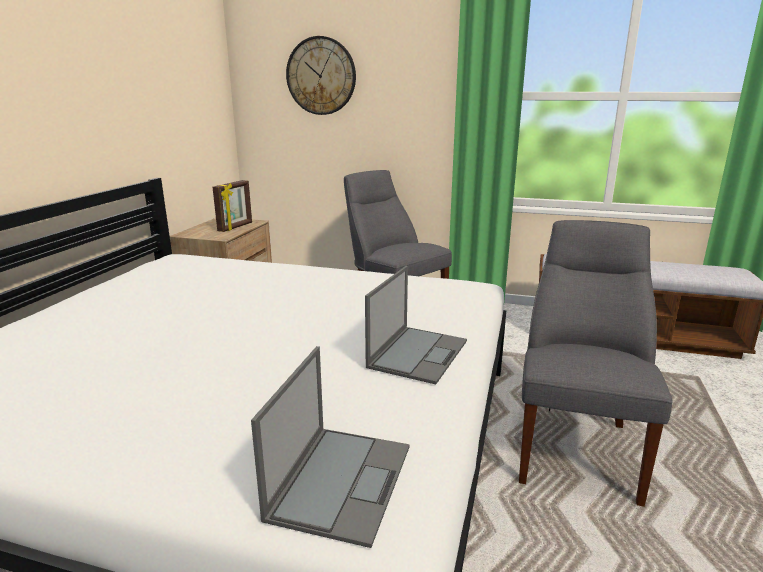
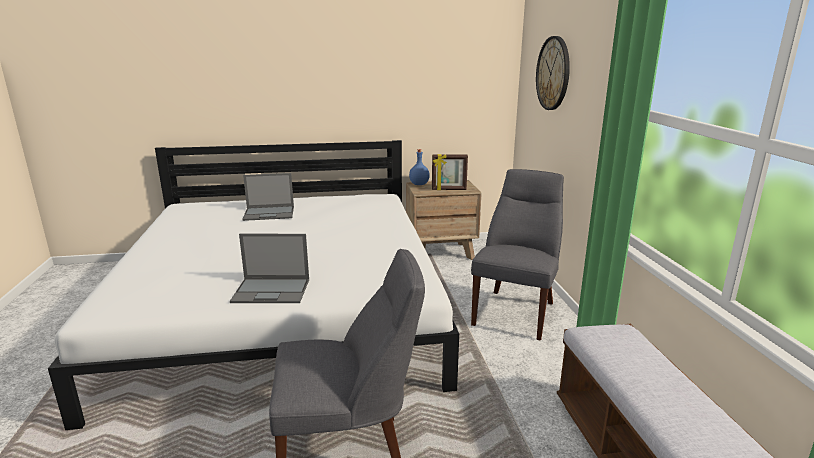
camera: 65 degrees right, 0 degrees up
(190, 233) = (418, 184): none -> blue bottle
(341, 480) = (129, 297): laptop -> laptop (270, 213)

